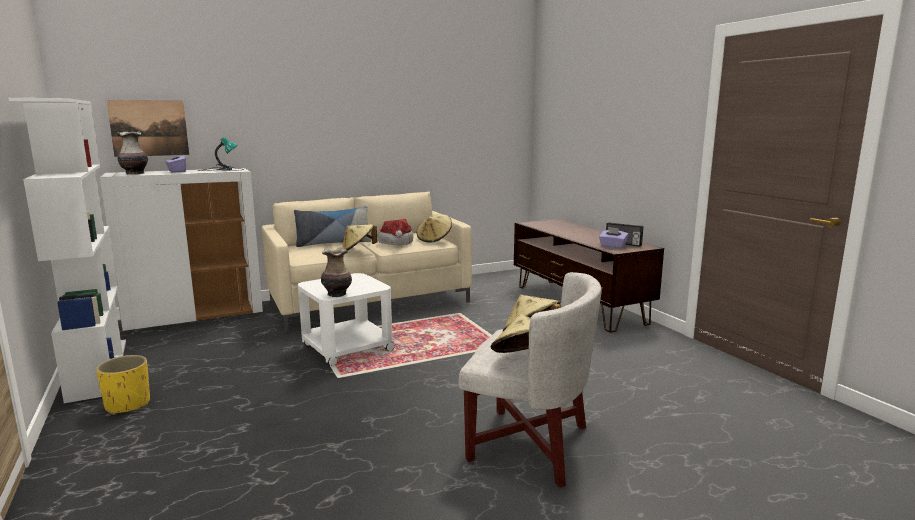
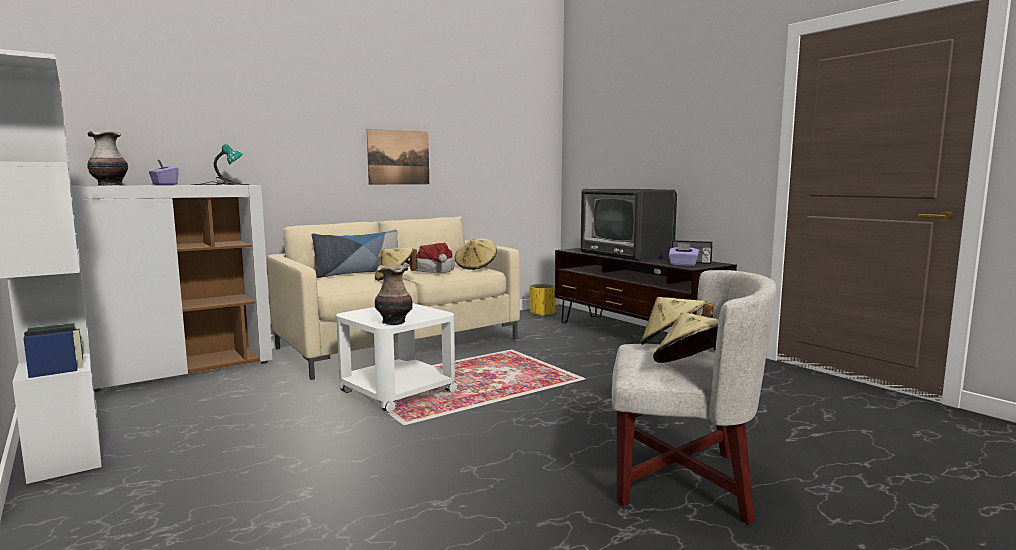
camera: 10 degrees left, 5 degrees down
(127, 405) = (126, 478): yellow planter -> yellow planter (542, 313)
(149, 128) = (127, 131): picture -> picture (398, 157)
(574, 231) = (627, 254): none -> television

